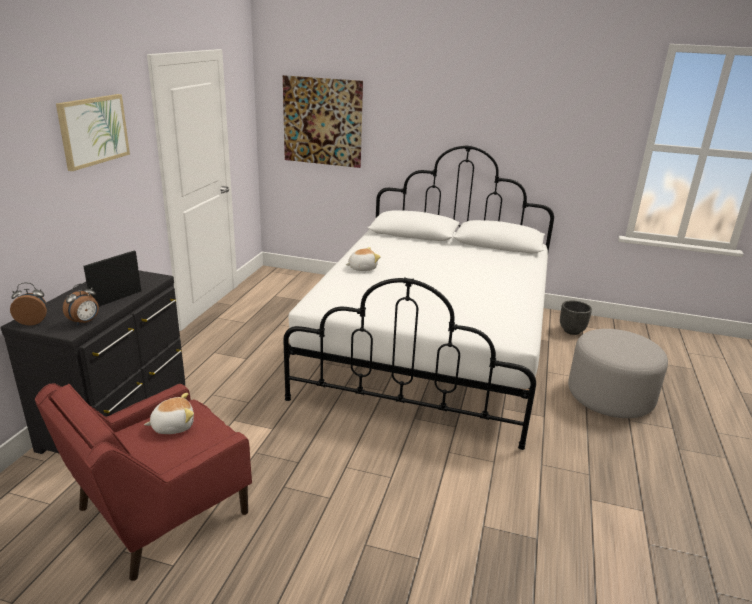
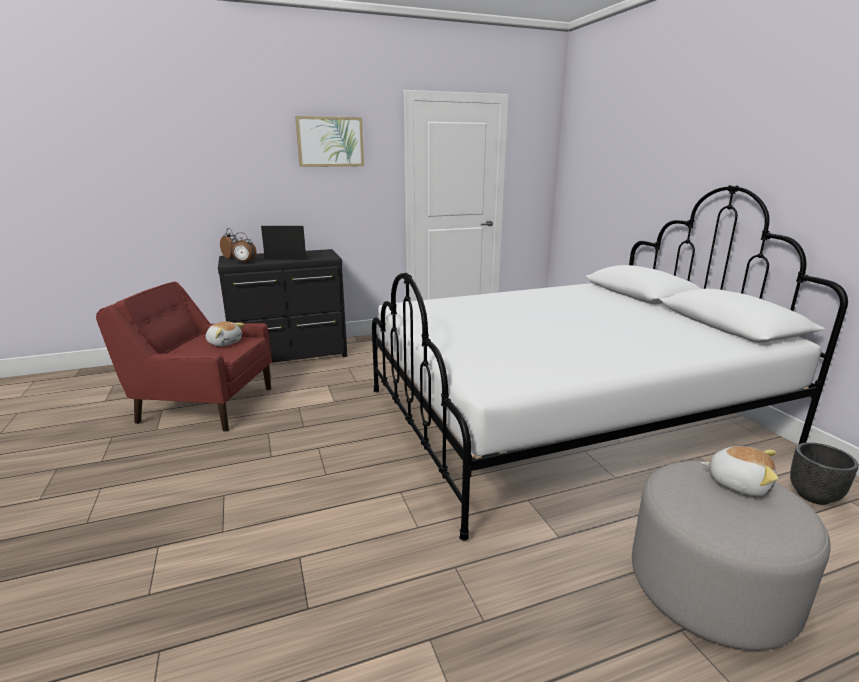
camera: 55 degrees right, 5 degrees down
(322, 121) = (601, 166): picture -> none
(362, 268) = (507, 298): plush toy -> plush toy (738, 483)

